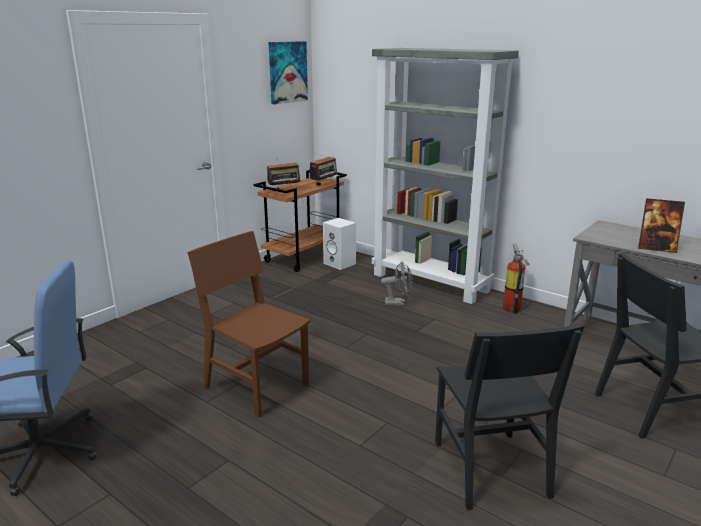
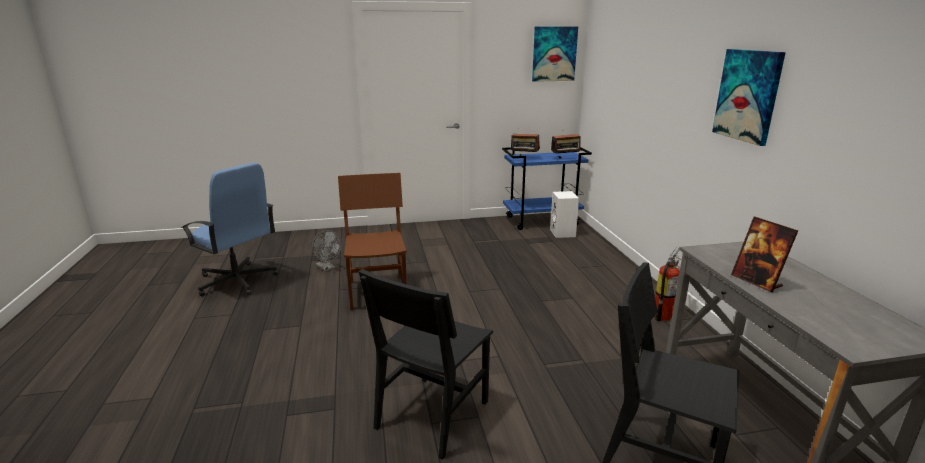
camera: 40 degrees right, 0 degrees up
(304, 257) = (542, 221): brown cart -> blue cart
(398, 303) = (561, 276): grey fan -> grey fan (327, 268)
(431, 282) = (619, 270): grey bookcase -> none
(564, 102) = (748, 95): none -> picture

